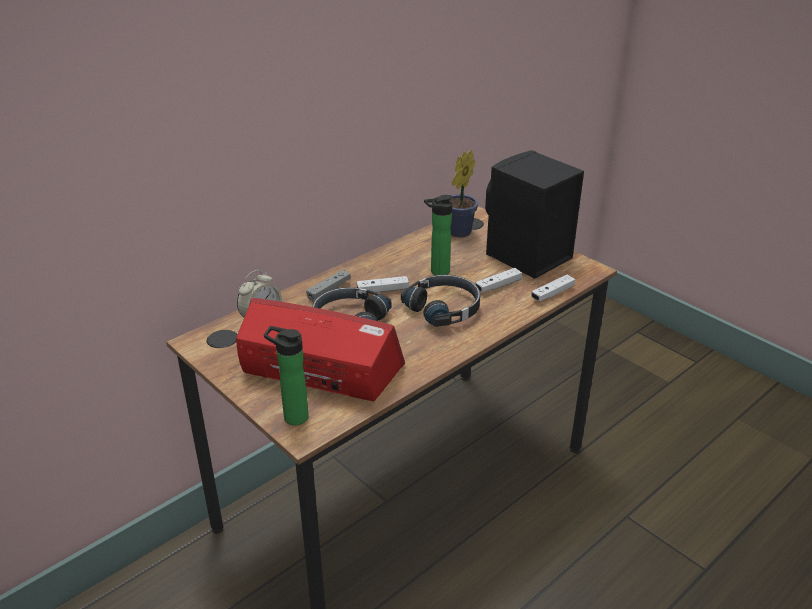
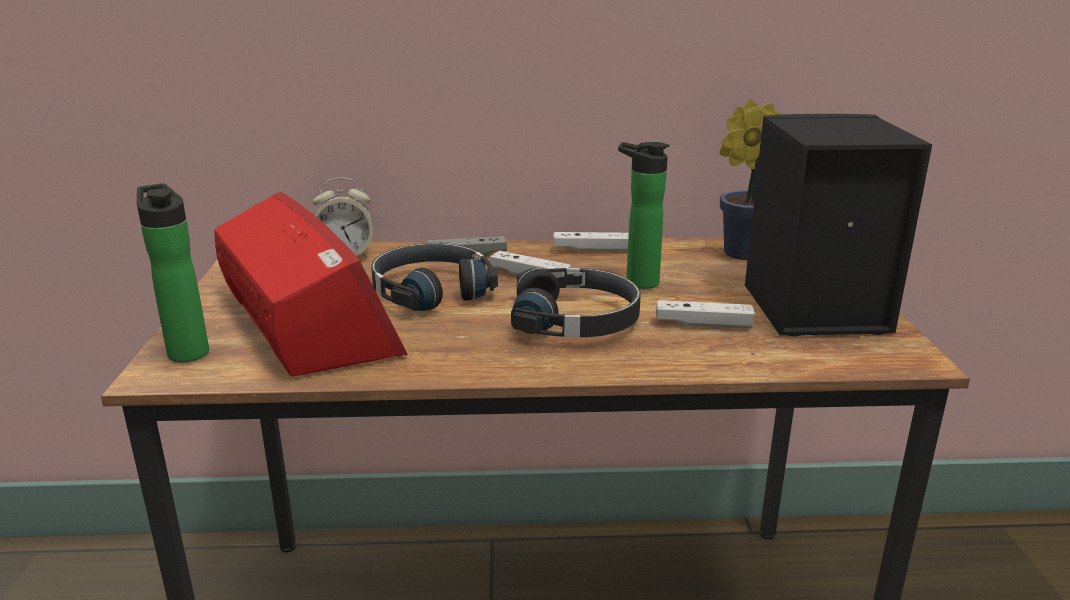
camera: 40 degrees right, 10 degrees down
(552, 294) = (783, 364): white game controller -> white game controller (591, 250)

